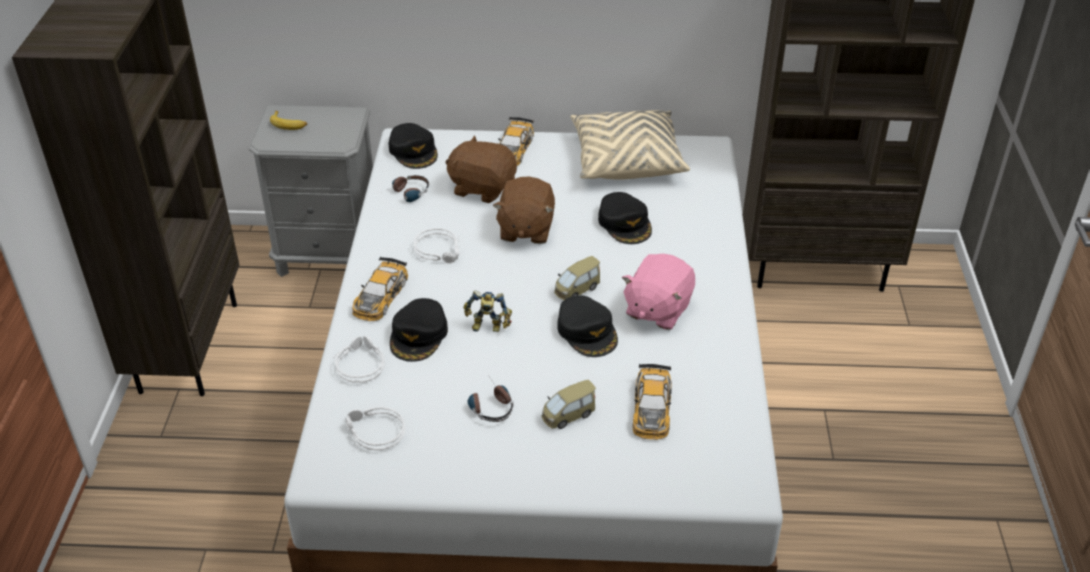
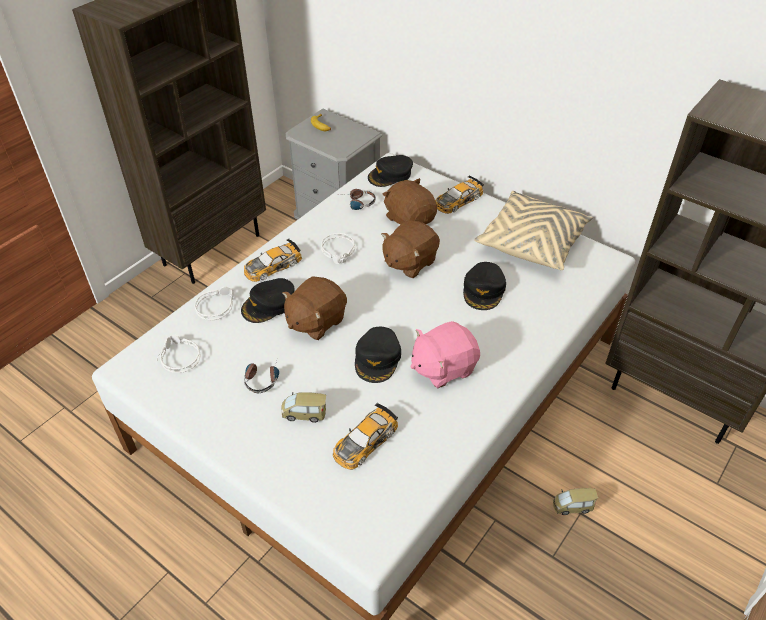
camera: 35 degrees right, 5 degrees up
(414, 151) = (390, 175): black cap -> black cap turned 45 degrees clockwise
(487, 328) = (315, 321): toy robot -> brown plush toy
(577, 289) = (401, 323): toy car -> toy car (572, 506)

